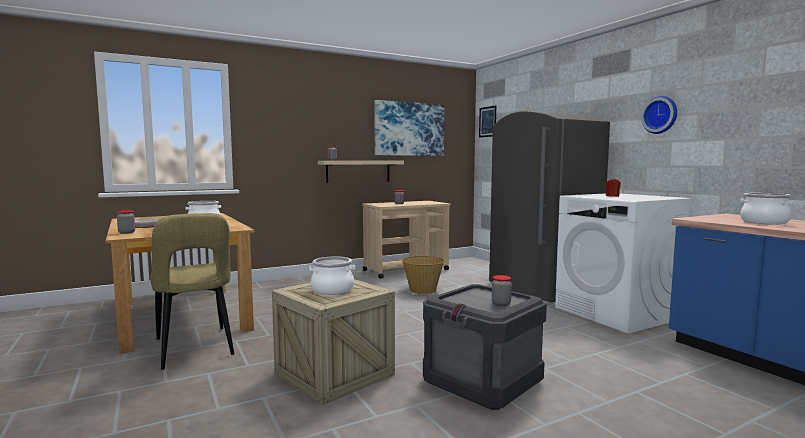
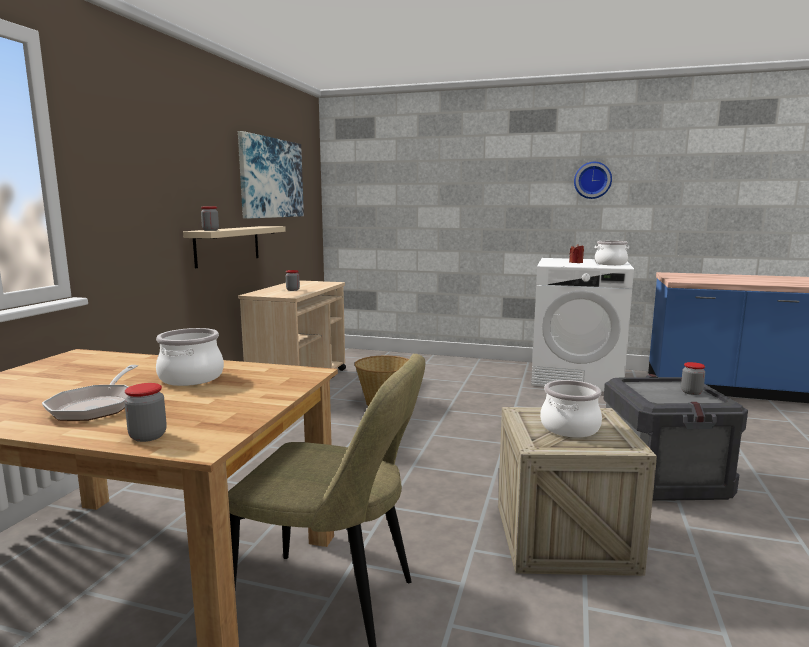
camera: 45 degrees left, 5 degrees up
(487, 121) = (346, 171): picture -> none
(541, 288) = (476, 369): grey fridge -> none
(764, 222) = (721, 279): cooking pot -> cooking pot (610, 264)

